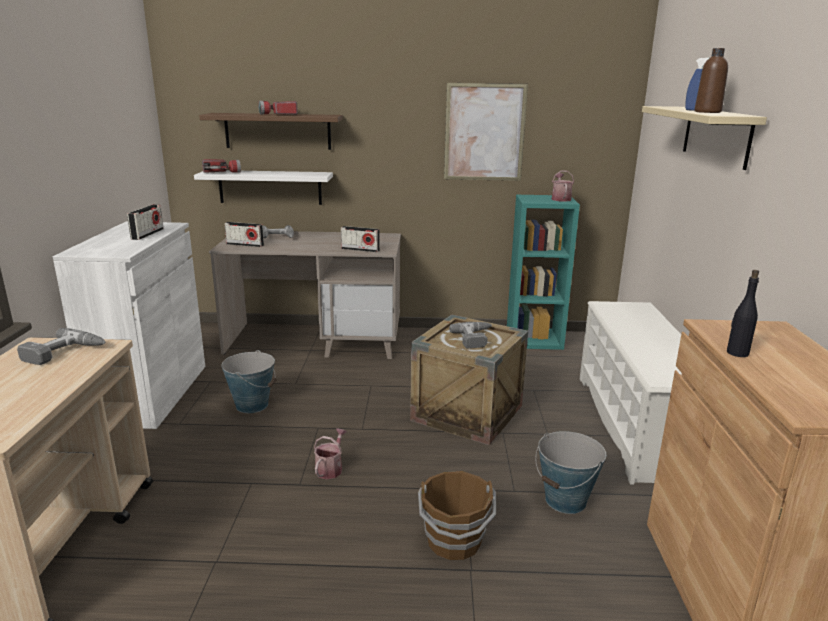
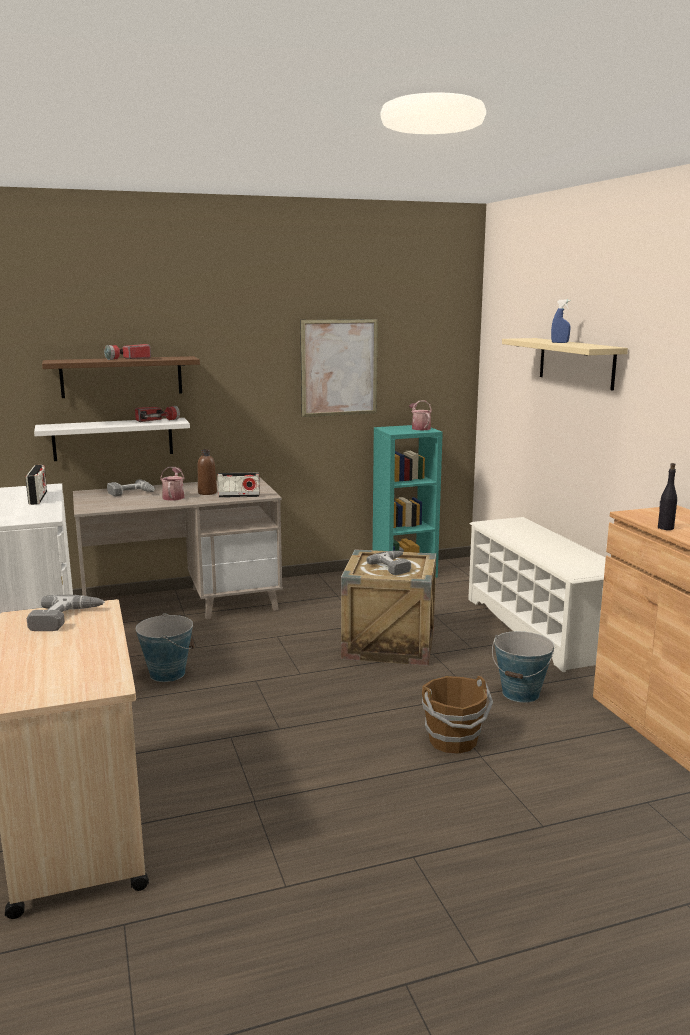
camera: 20 degrees left, 5 degrees down
(222, 172) = (62, 426): flashlight -> flashlight (157, 420)
(245, 245) = (107, 504): radio -> none
(330, 468) = (298, 710): watering can -> watering can (174, 496)
(707, 112) = (575, 344): brown bottle -> brown bottle (207, 493)

